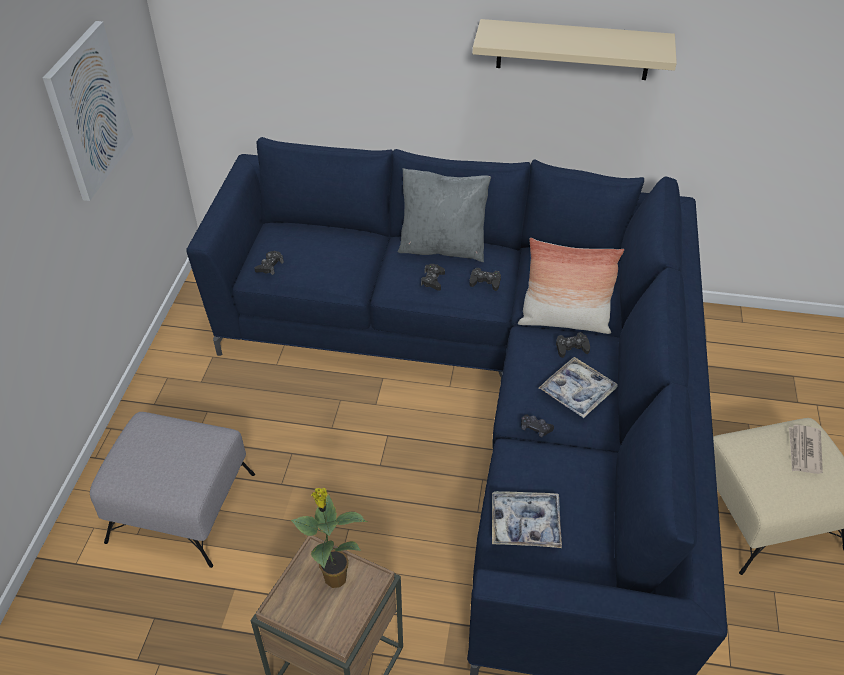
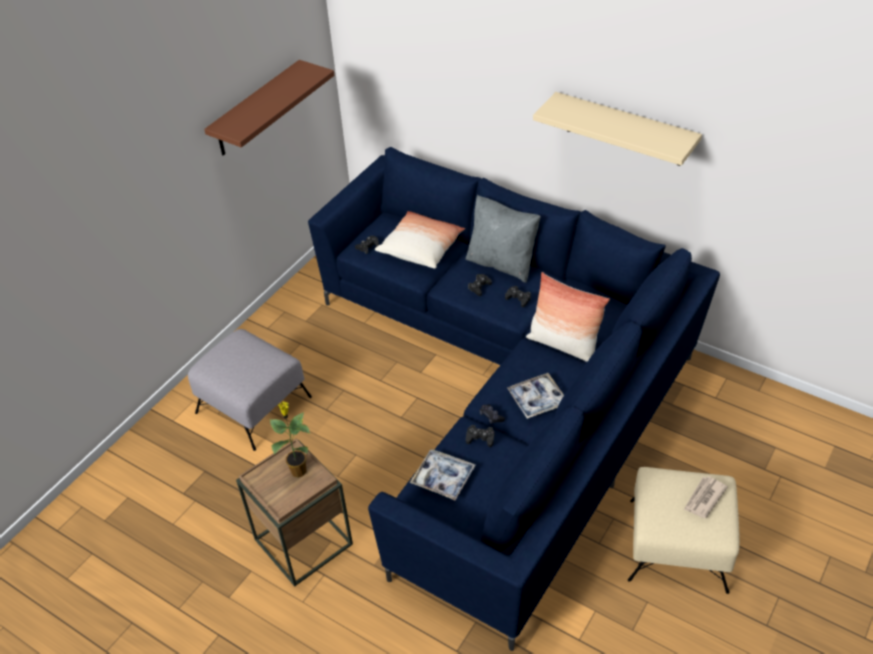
camera: 25 degrees right, 0 degrees up
(88, 111) = (257, 109): picture -> brown shelf
(337, 253) = (421, 248): none -> pillow
(571, 348) = (553, 366): black game controller -> black game controller (480, 438)

